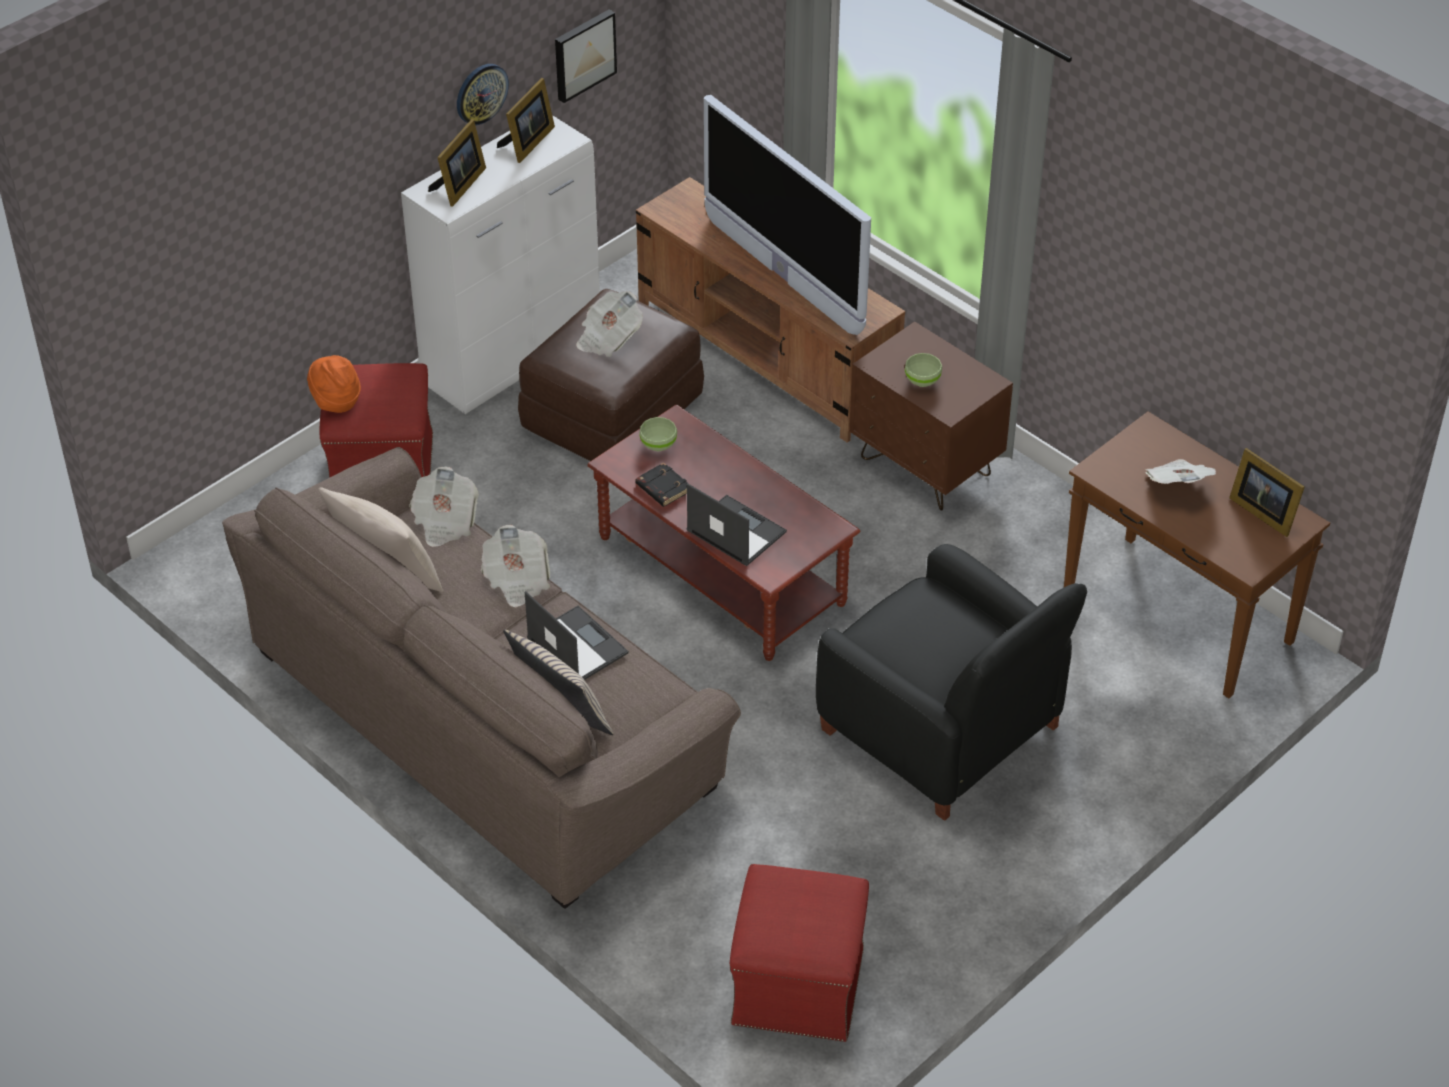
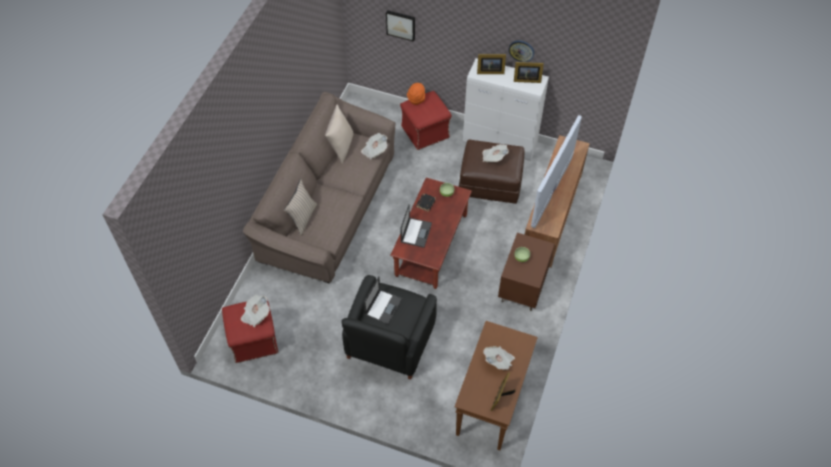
camera: 65 degrees right, 10 degrees up
(517, 580) = (358, 181): newspaper -> newspaper (255, 315)
(576, 645) = (336, 209): laptop -> laptop (383, 306)
(583, 54) = (574, 70): picture -> picture (401, 24)

